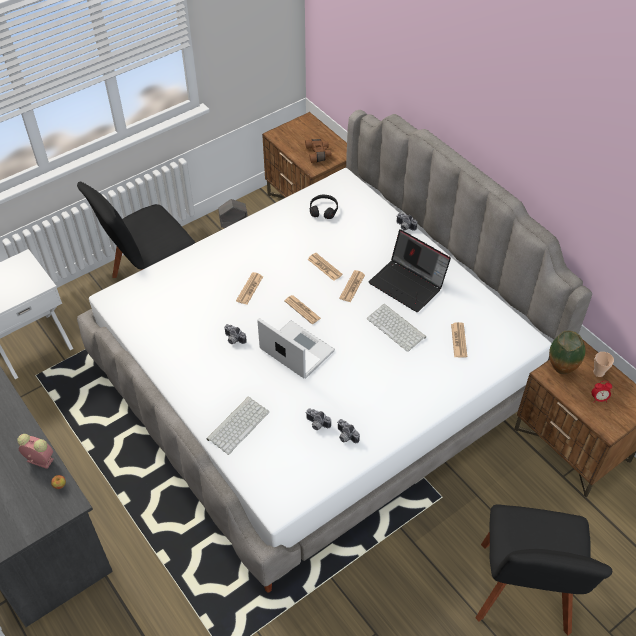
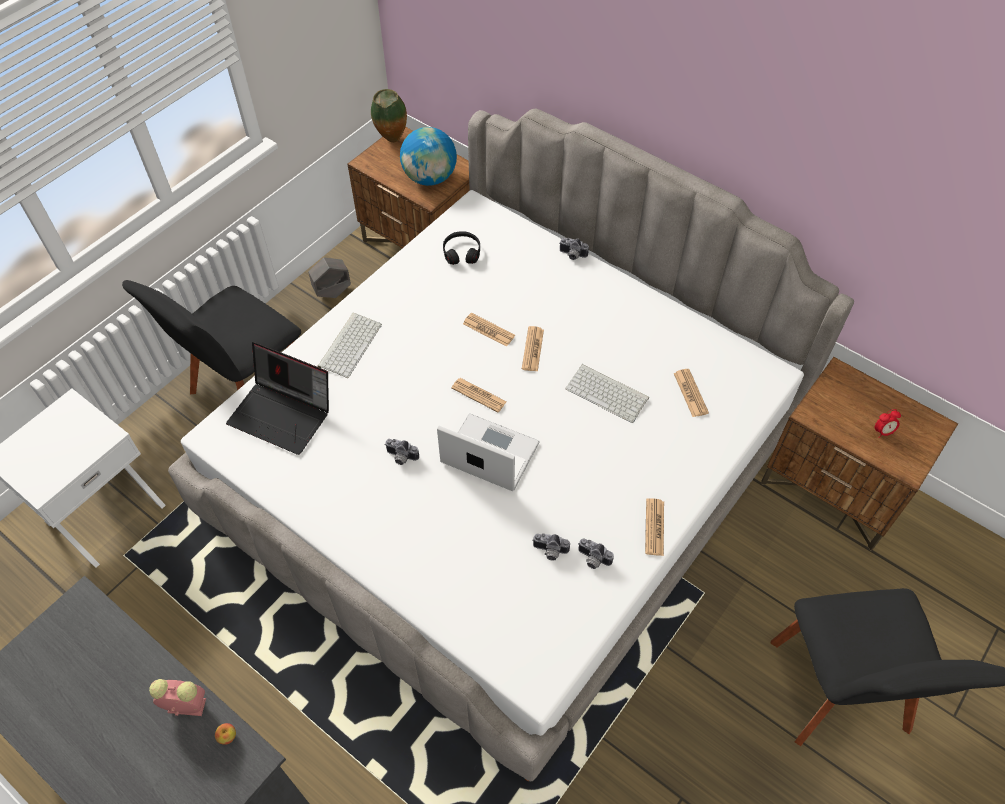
camera: 15 degrees left, 5 degrees up
(238, 424) = (445, 577): keyboard -> keyboard (349, 344)
(249, 289) = (399, 381): newspaper -> newspaper (654, 527)
(319, 154) = (430, 178): brown binoculars -> globe
(408, 284) = (602, 331): laptop -> laptop (283, 414)
(560, 372) = (825, 407): vase -> vase (392, 141)
(598, 372) = (870, 397): cup -> none

